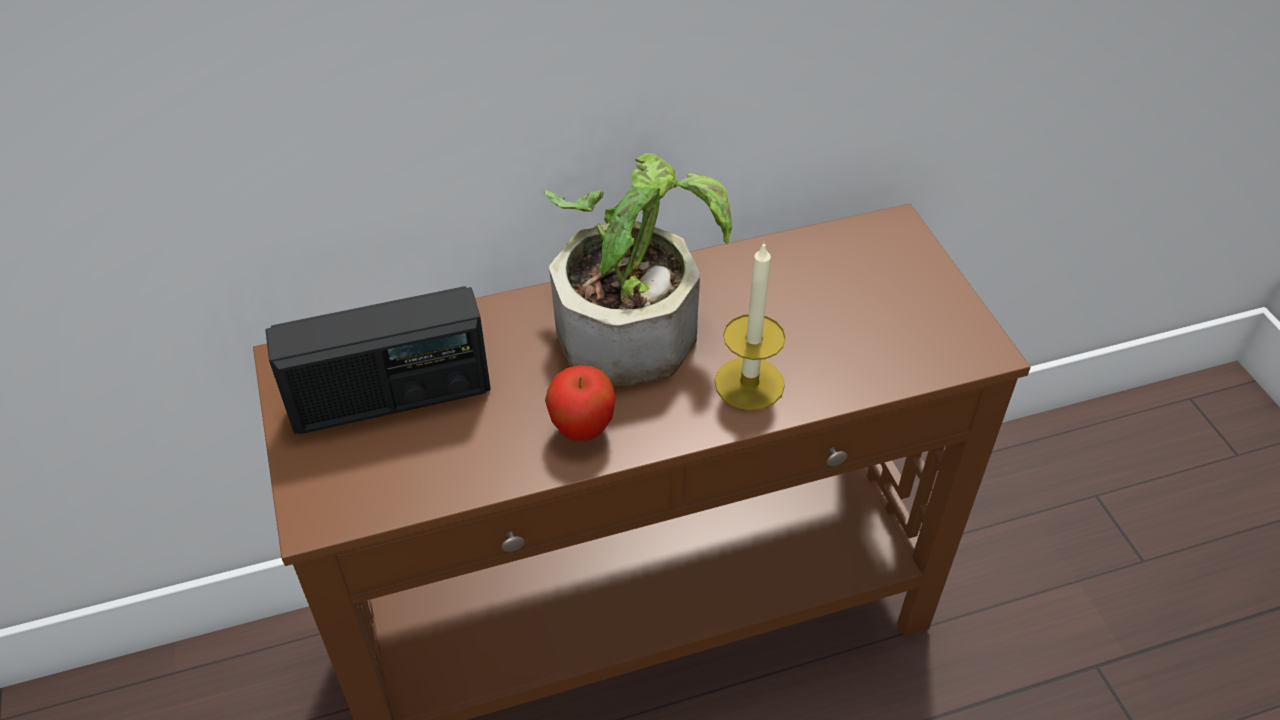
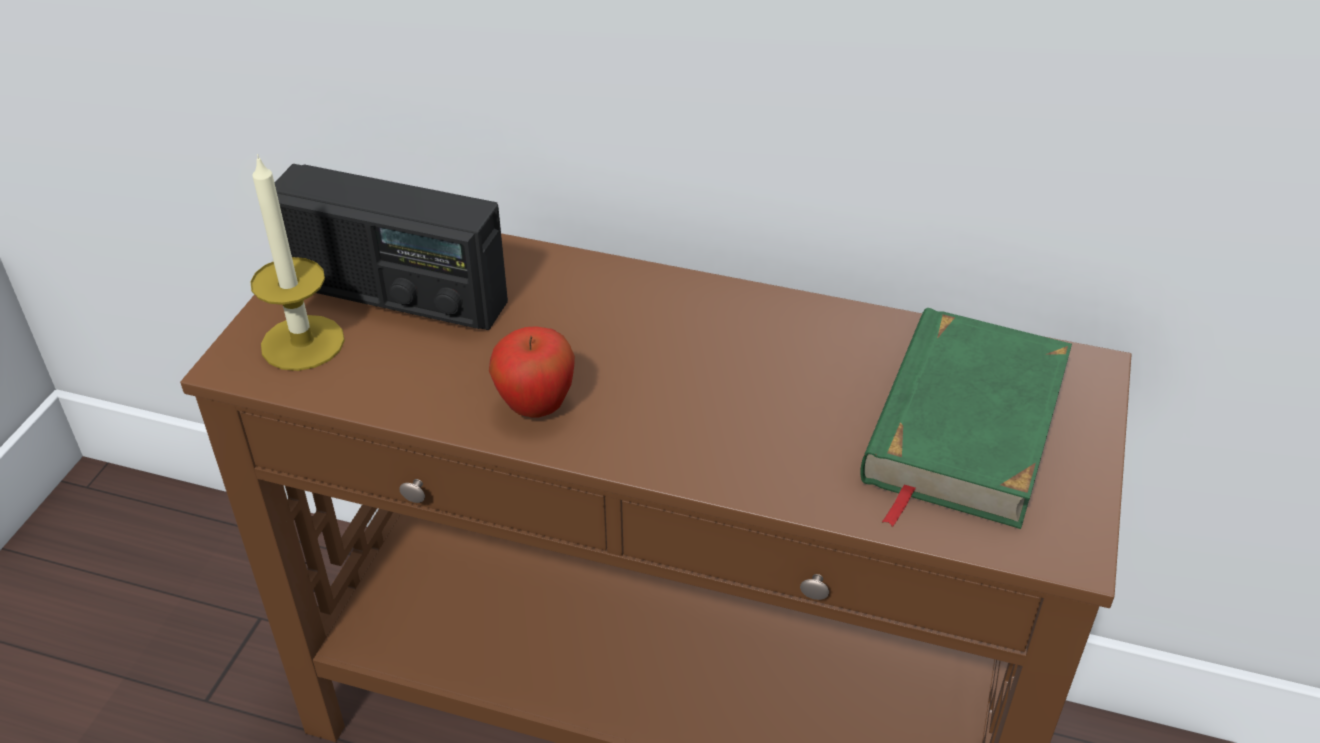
camera: 35 degrees right, 5 degrees down
(634, 320) = (690, 331): potted plant -> none
(749, 383) = (749, 447): candle -> candle (302, 343)
(861, 301) = (963, 426): none -> green book

